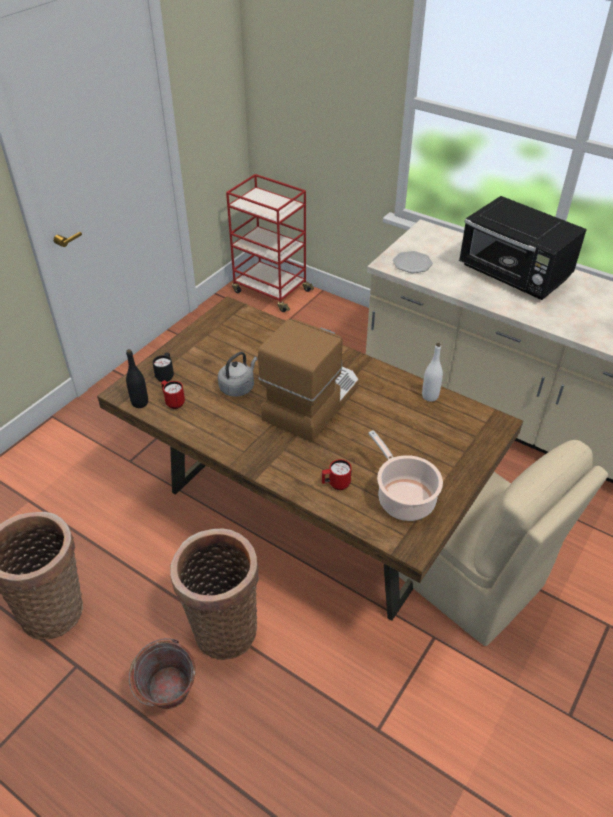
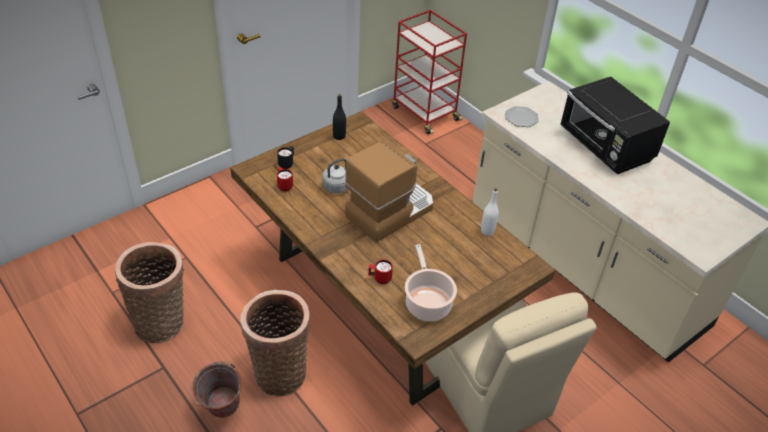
camera: 15 degrees right, 0 degrees up
(140, 403) = (259, 180): black bottle -> black bottle (339, 136)

